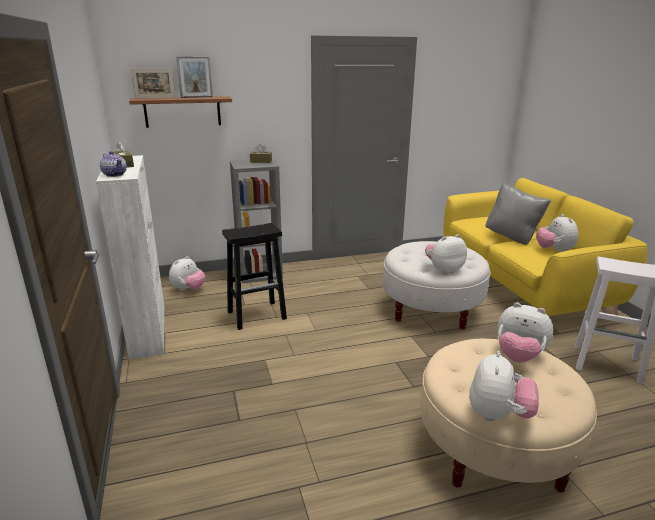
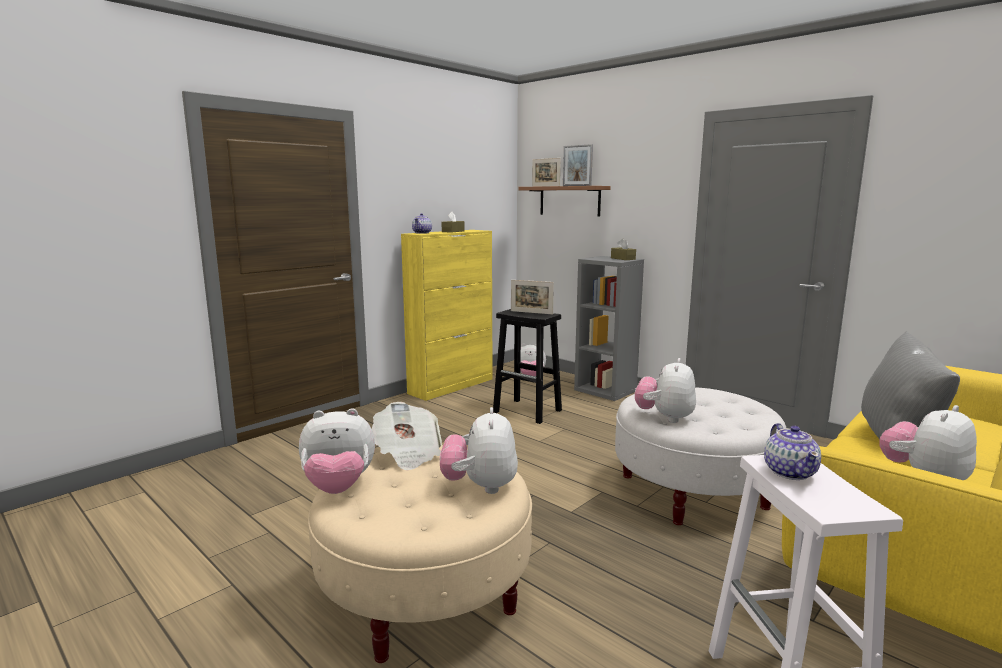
camera: 60 degrees right, 10 degrees down
(148, 329) = (452, 386): white cabinet -> yellow cabinet
(251, 229) = (531, 312): none -> picture frame
(443, 270) = (665, 417): plush toy -> plush toy turned 105 degrees counterclockwise
(450, 370) = (407, 453): none -> newspaper
(621, 266) = (790, 472): none -> teapot

